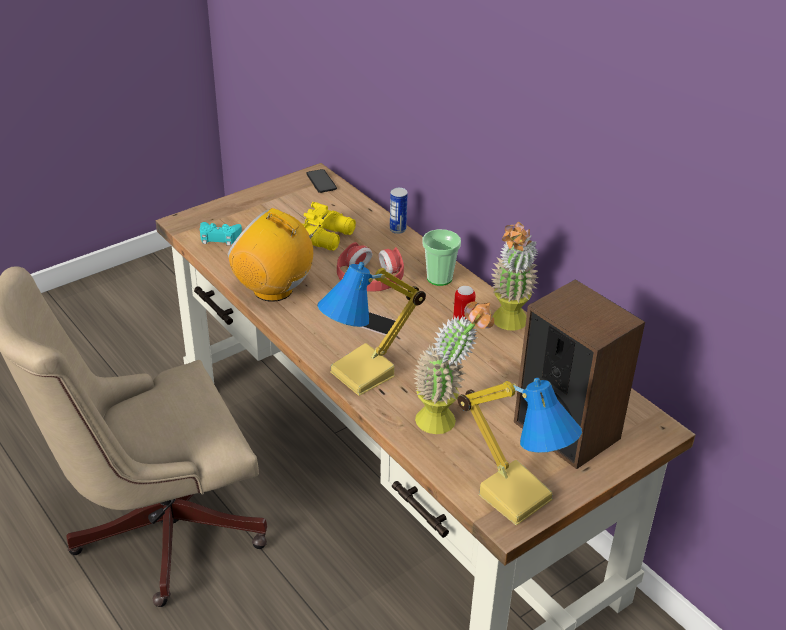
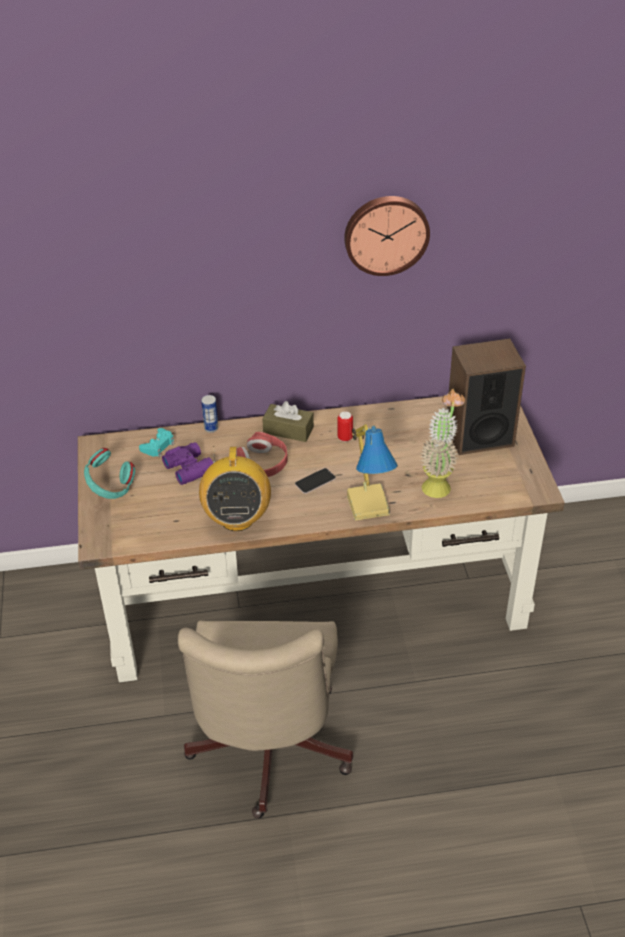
camera: 60 degrees left, 5 degrees up
(219, 237) = (139, 528): turquoise game controller -> turquoise game controller (158, 446)
(262, 204) = (111, 489): none -> turquoise headphones
(274, 290) = (237, 518): radio -> radio turned 60 degrees counterclockwise
(321, 182) = (108, 445): phone -> none
(327, 236) = (189, 468): yellow binoculars -> purple binoculars
(439, 278) = (288, 430): cup -> brown tissue box
(509, 325) = (364, 419): potted plant -> none
(516, 495) = (521, 479): table lamp -> none
(594, 91) = (386, 234): none -> wall clock

